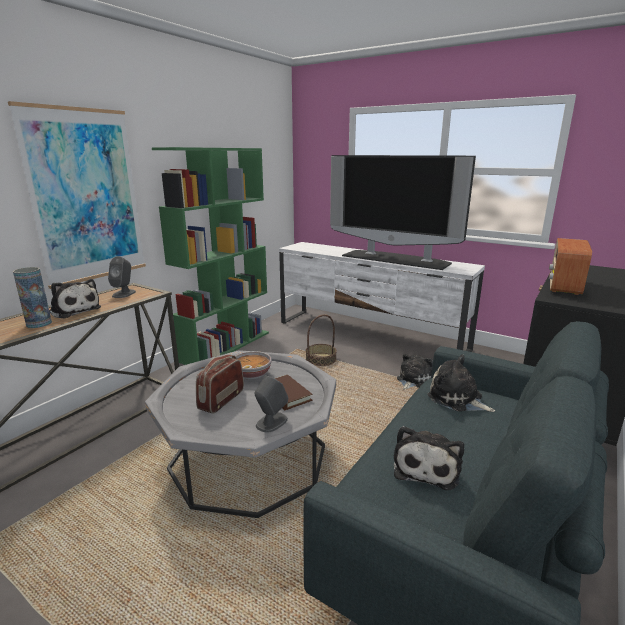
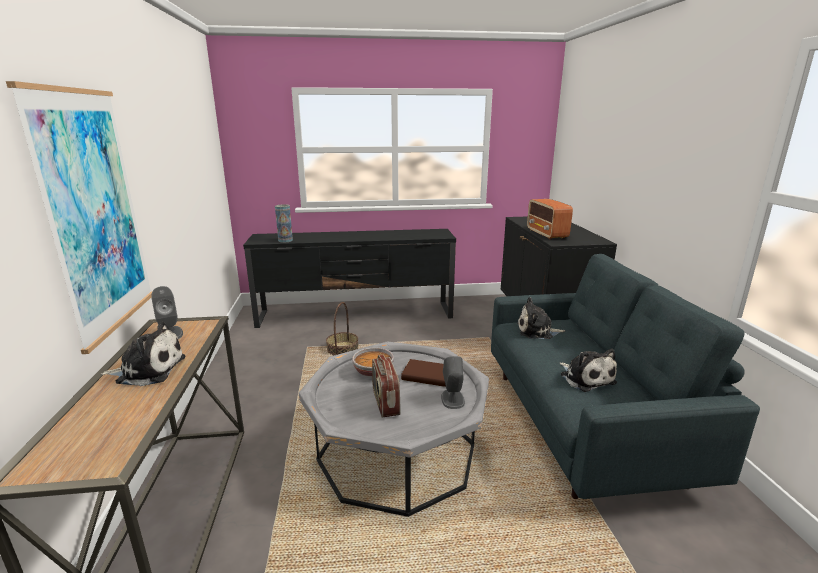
camera: 40 degrees left, 0 degrees up
(39, 324) = (138, 400): vase -> vase (285, 240)
(226, 346) = (226, 370): green bookcase -> none
(370, 336) = (356, 314): white tv stand -> black tv stand
(396, 259) = (377, 235): television -> none
(413, 380) = (434, 339): plush toy -> none

